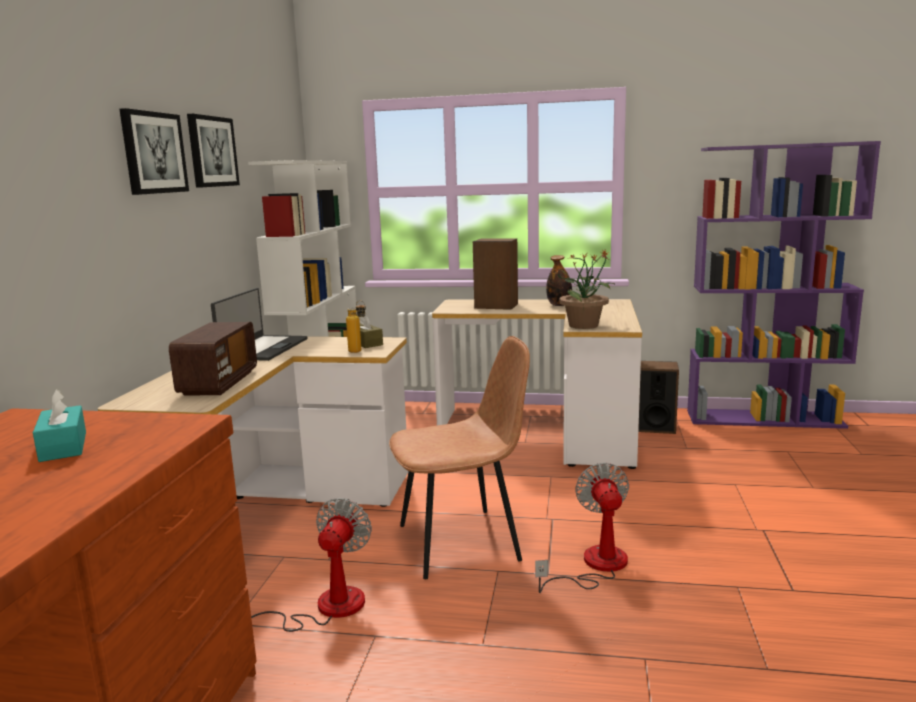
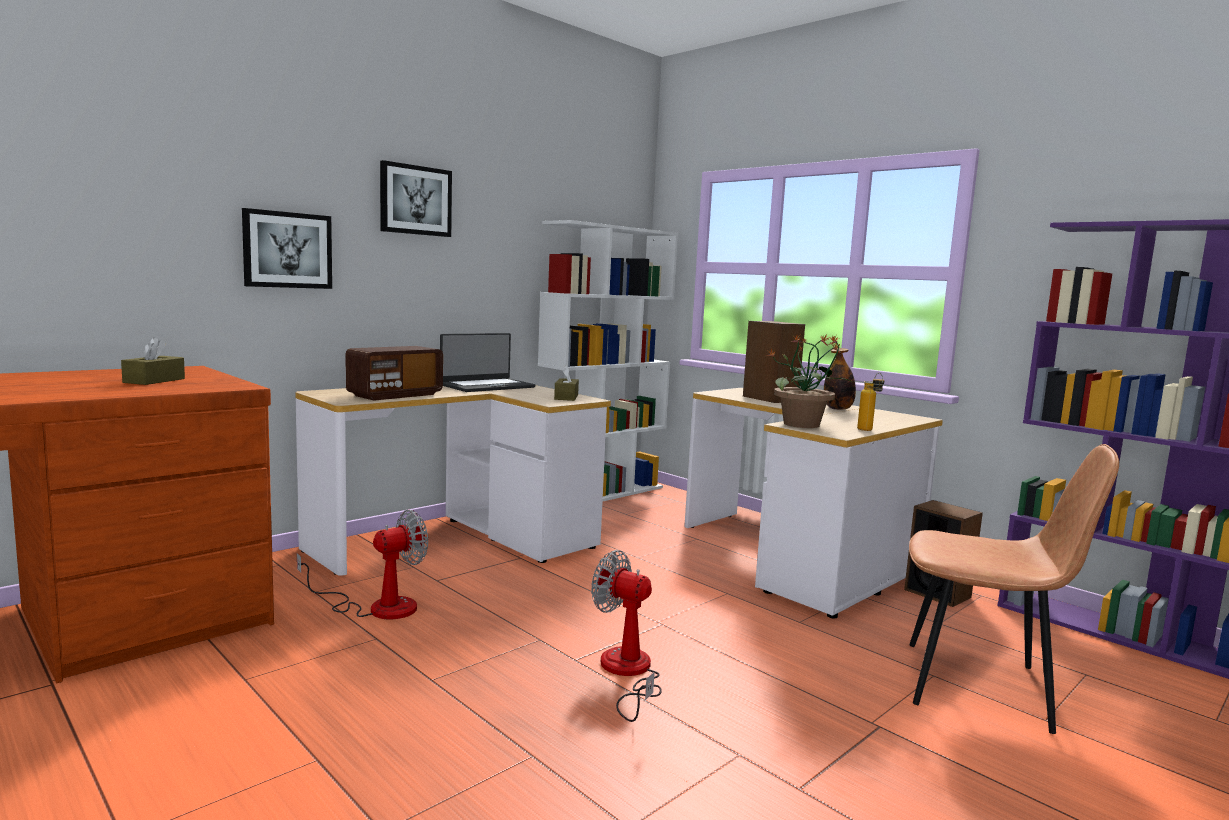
camera: 35 degrees right, 5 degrees down
(63, 446) = (154, 380): turquoise tissue box -> brown tissue box
(212, 151) = (496, 207): picture -> picture (287, 250)
(359, 352) = (541, 400): bottle -> bottle (868, 430)
(462, 542) = (551, 609): brown chair -> brown chair (980, 686)
(594, 566) = (627, 673): fan -> fan turned 90 degrees counterclockwise

